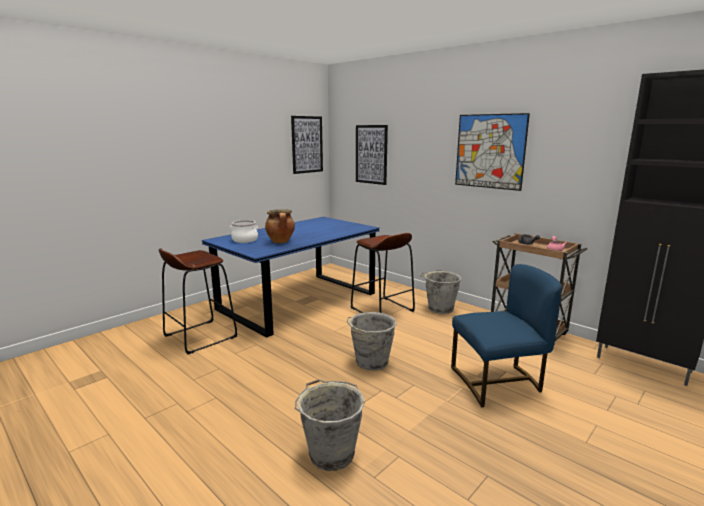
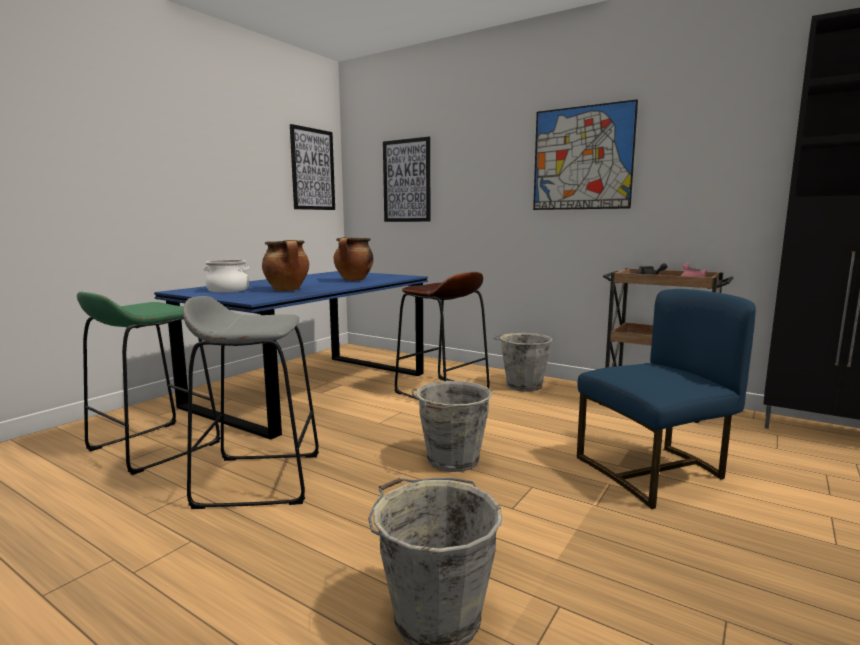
camera: 10 degrees left, 5 degrees down
(200, 336) = (154, 446): brown stool -> green stool
(256, 364) = (259, 479): none -> grey stool
(327, 231) = (354, 280): none -> cooking pot

